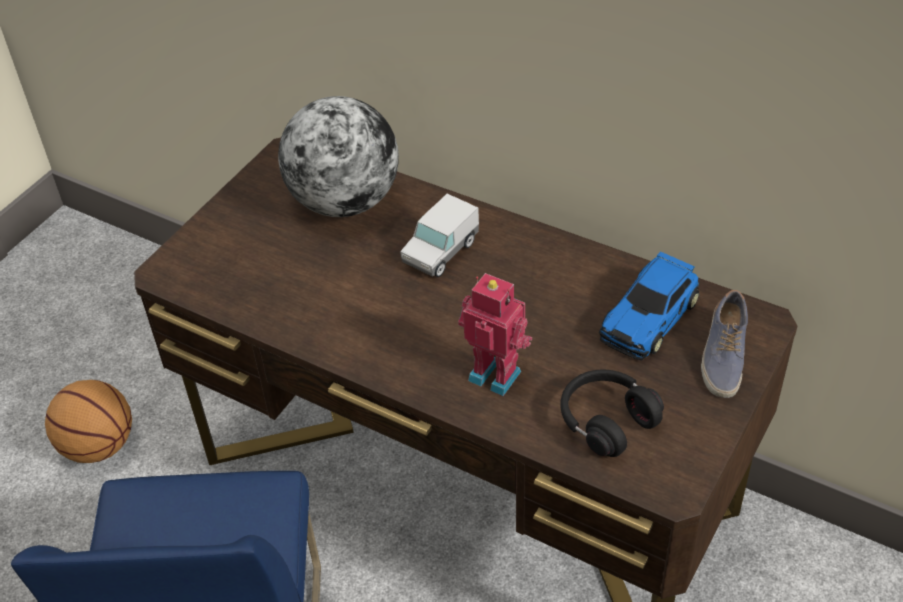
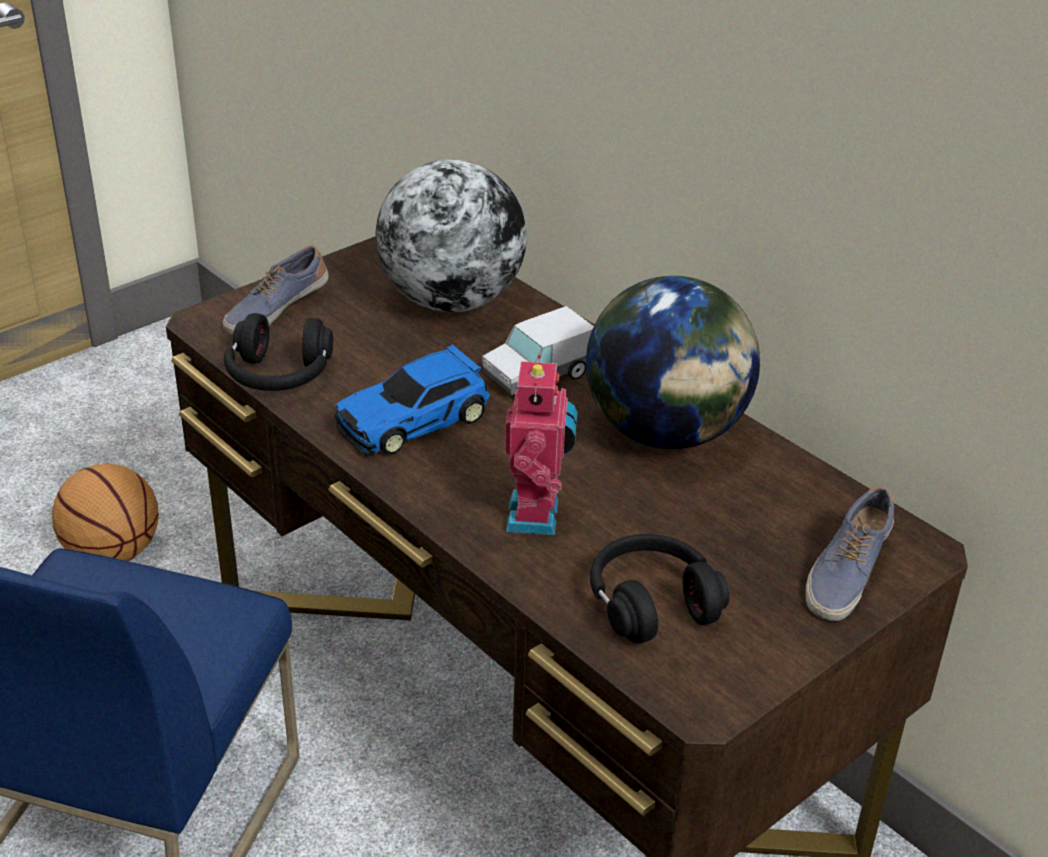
camera: 15 degrees right, 10 degrees down
(214, 247) = (275, 310): none -> shoe
(248, 308) = (278, 377): none -> black headphones
(496, 373) = (537, 516): toy robot -> toy robot turned 45 degrees clockwise
(553, 275) = (666, 432): none -> globe
(650, 317) = (769, 506): toy car -> toy car (415, 420)

